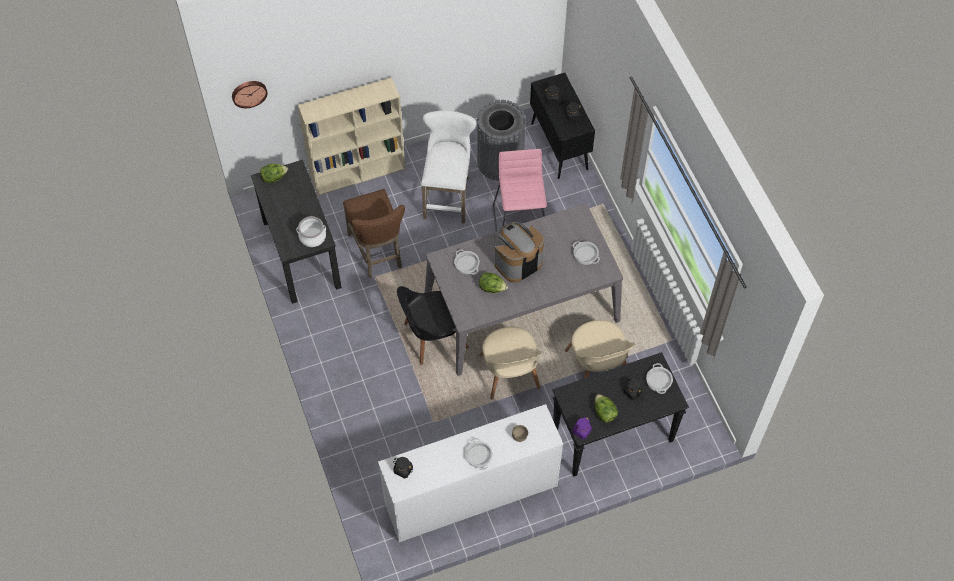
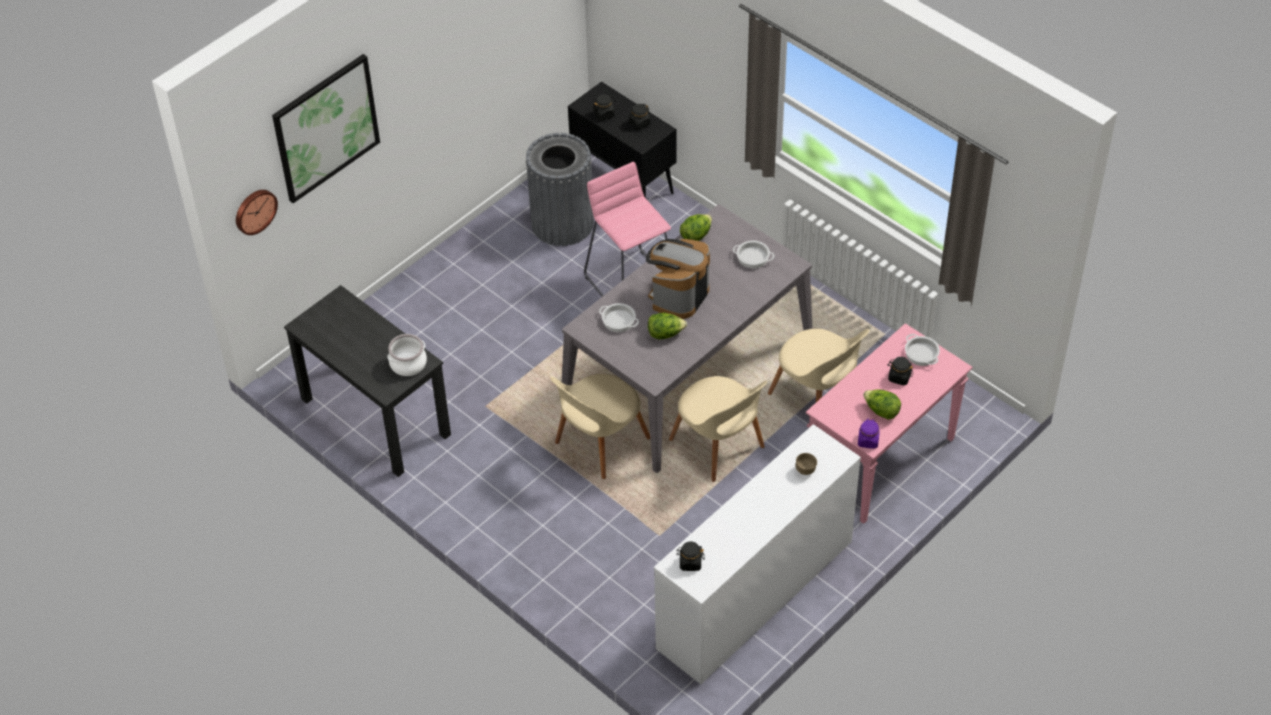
camera: 25 degrees left, 10 degrees down
(274, 178) = (317, 318): lettuce -> lettuce (696, 235)
(316, 53) = (326, 127): none -> picture
(359, 172) = (392, 299): beige bookcase -> none
(377, 253) = (472, 379): brown stool -> none
(432, 337) = (599, 443): black chair -> beige chair
(448, 195) = (521, 282): white stool -> none
(478, 456) = (770, 510): cooking pot -> none
(612, 436) = (881, 463): black console table -> pink console table

